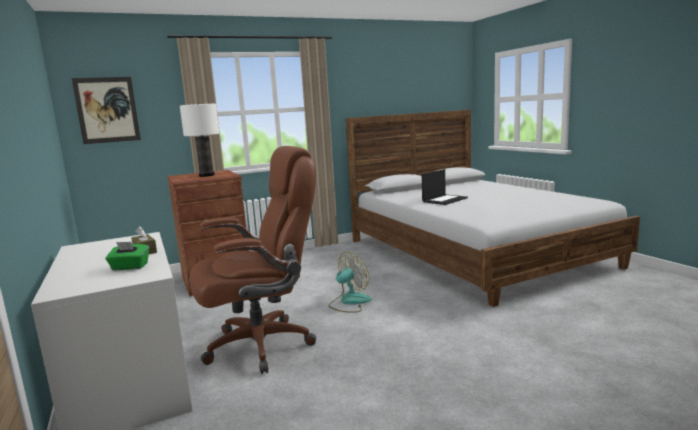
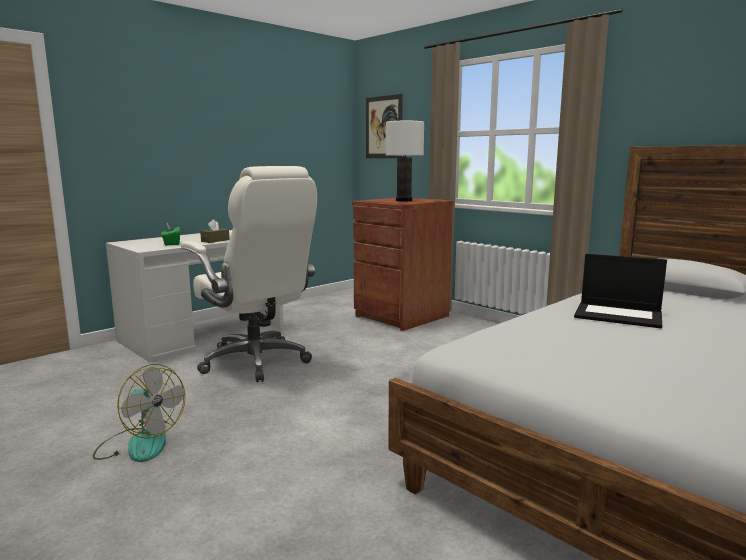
camera: 70 degrees right, 0 degrees up
(262, 345) = (256, 362): brown office chair -> white office chair
(349, 302) = (374, 383): fan -> fan (139, 444)

